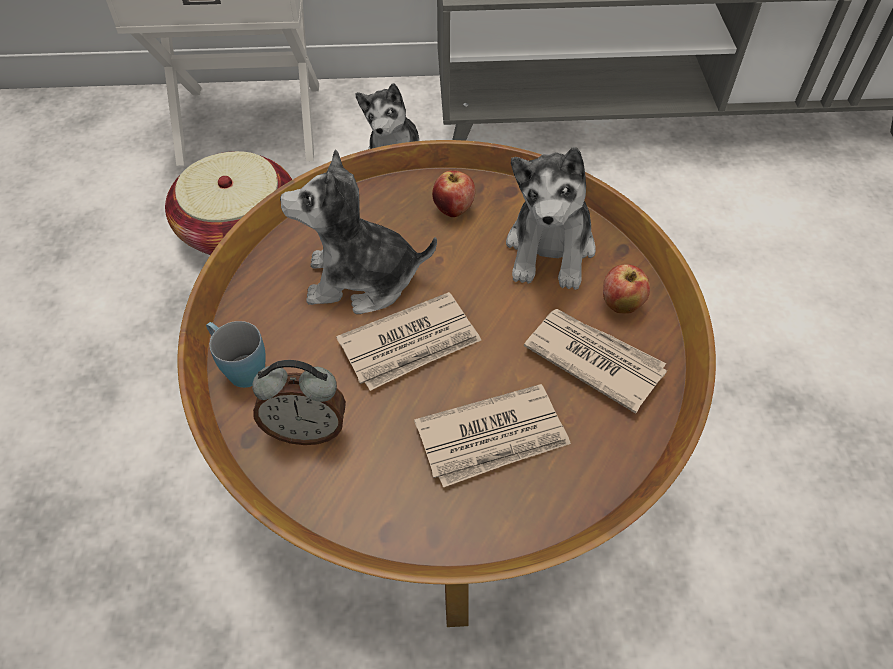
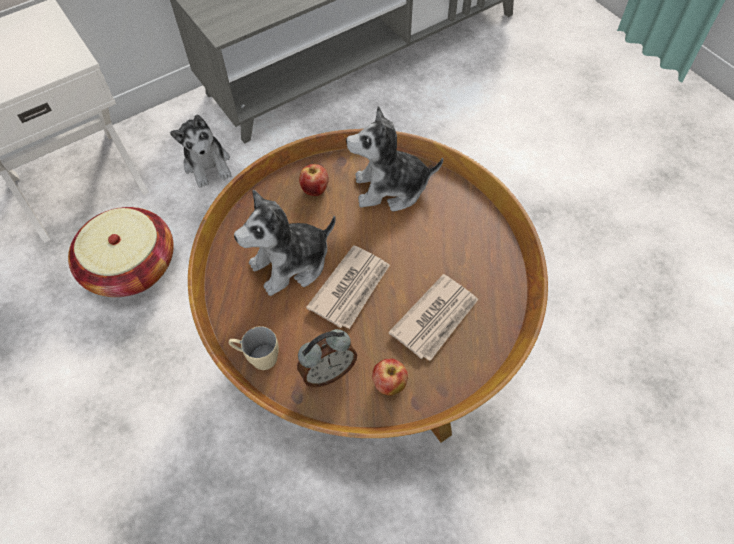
camera: 30 degrees left, 5 degrees up
(240, 367) = (257, 357): blue mug -> beige mug
(550, 249) = (390, 188): plush toy -> plush toy turned 105 degrees clockwise
(593, 359) = (458, 244): newspaper -> none
(620, 305) = (452, 204): apple -> apple (389, 384)

